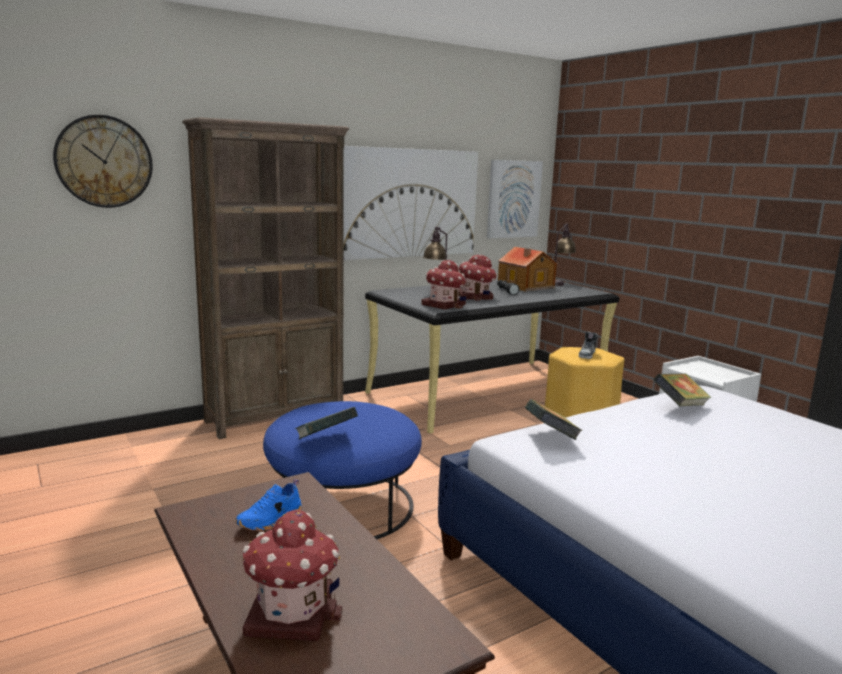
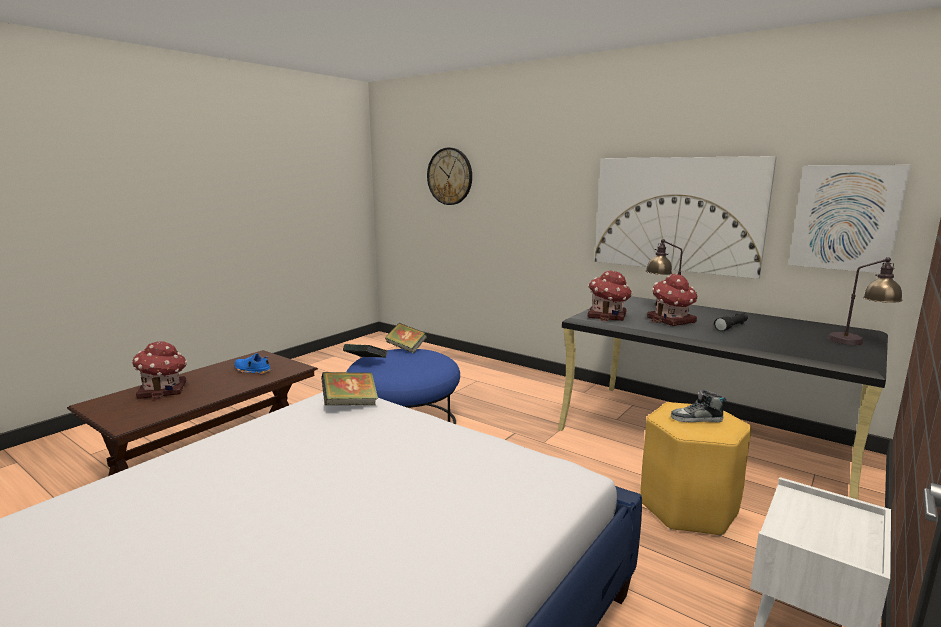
camera: 70 degrees right, 0 degrees up
(276, 417) = (518, 374): brown bookcase -> none
(525, 286) = (786, 331): toy house -> none
(680, 406) = (479, 455): book -> book (406, 348)

